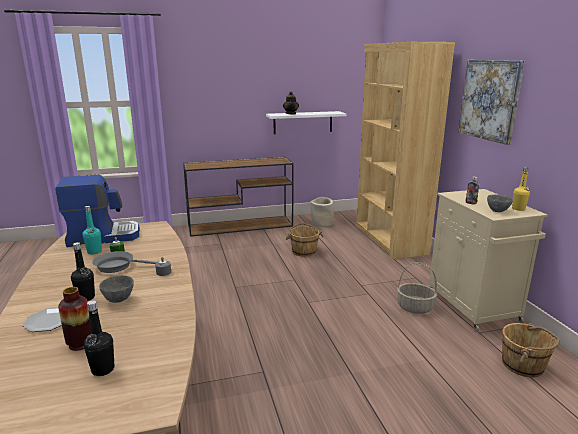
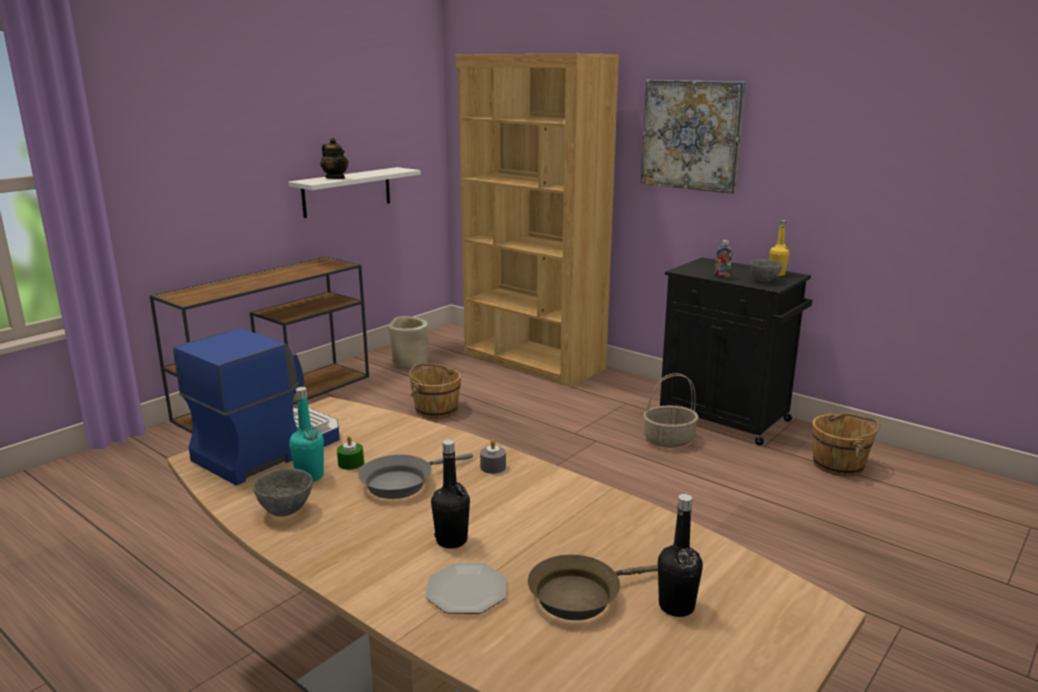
camera: 35 degrees left, 0 degrees up
(80, 344) = (581, 595): vase -> brown frying pan
(119, 300) = (509, 523): grey bowl -> grey bowl (286, 511)
(473, 307) = (726, 418): beige cabinet -> black cabinet

